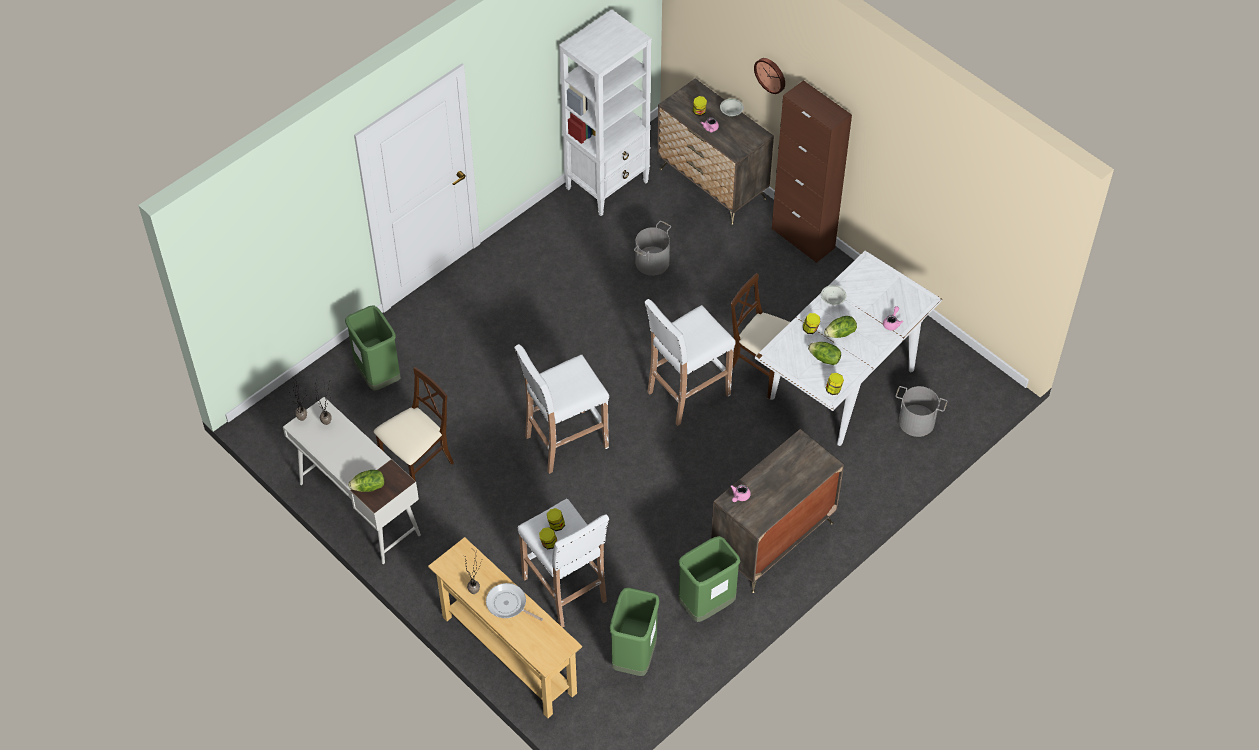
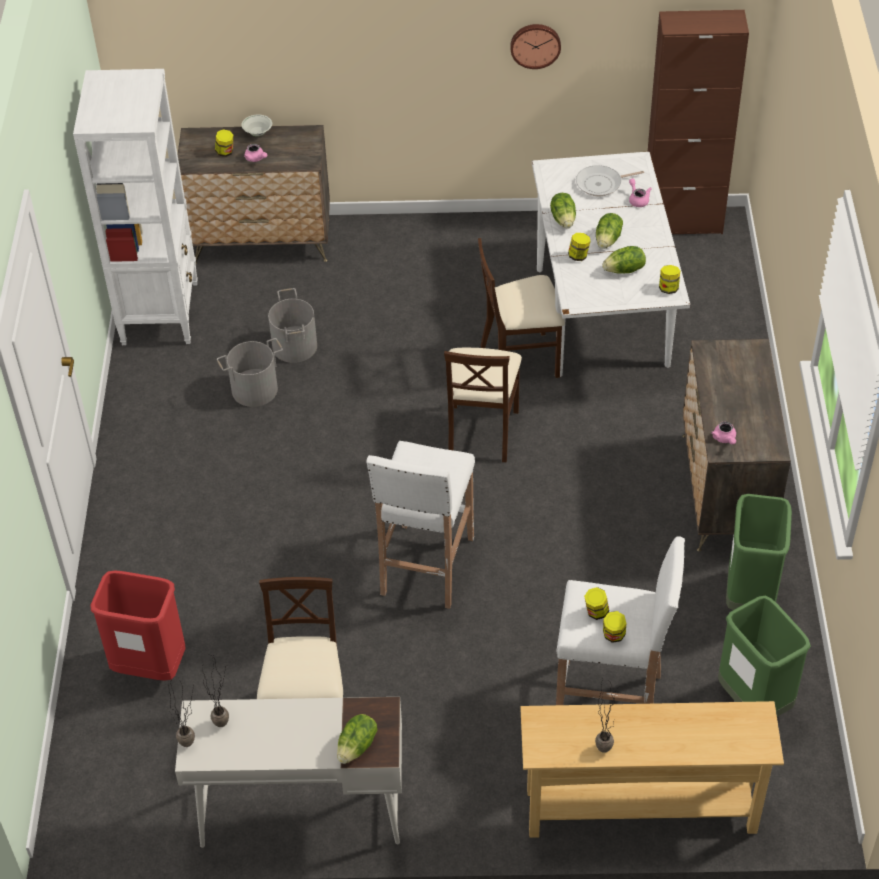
camera: 45 degrees left, 5 degrees down
(378, 377) = (150, 666): green trash can -> red trash can
(508, 604) = (654, 729): frying pan -> frying pan (601, 184)
(687, 394) = (481, 432): white stool -> beige chair
(771, 74) = (300, 44): wall clock -> wall clock (535, 45)
(803, 238) = (406, 227): brown cabinet -> brown cabinet (682, 223)
(832, 301) = (564, 219): white bowl -> lettuce
(916, 422) = (703, 298): grey bucket -> grey bucket (255, 390)

